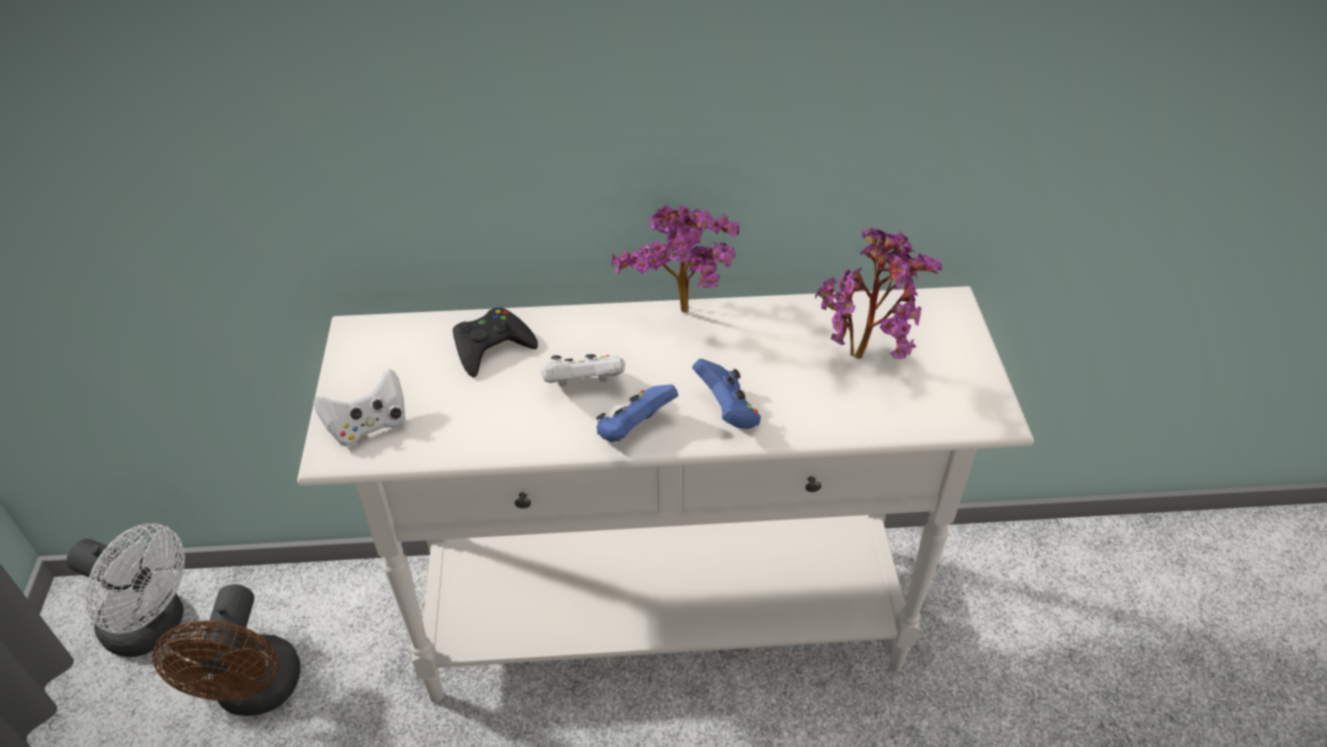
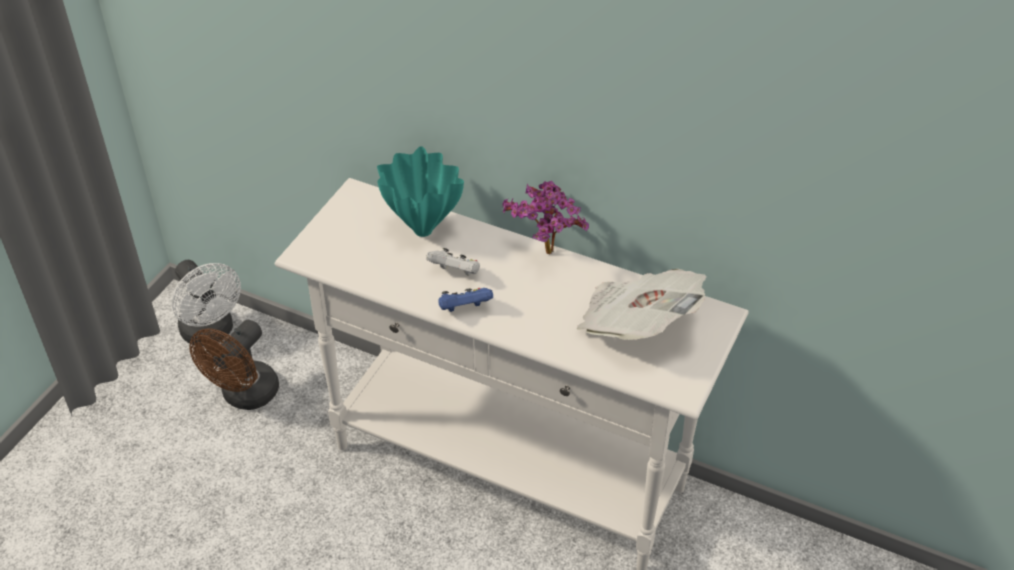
camera: 30 degrees right, 0 degrees up
(368, 426) = (326, 248): white game controller -> none
(492, 347) = (421, 230): black game controller -> turquoise vase
(727, 412) = (524, 322): blue game controller -> none
(867, 356) = (637, 325): potted plant -> newspaper

